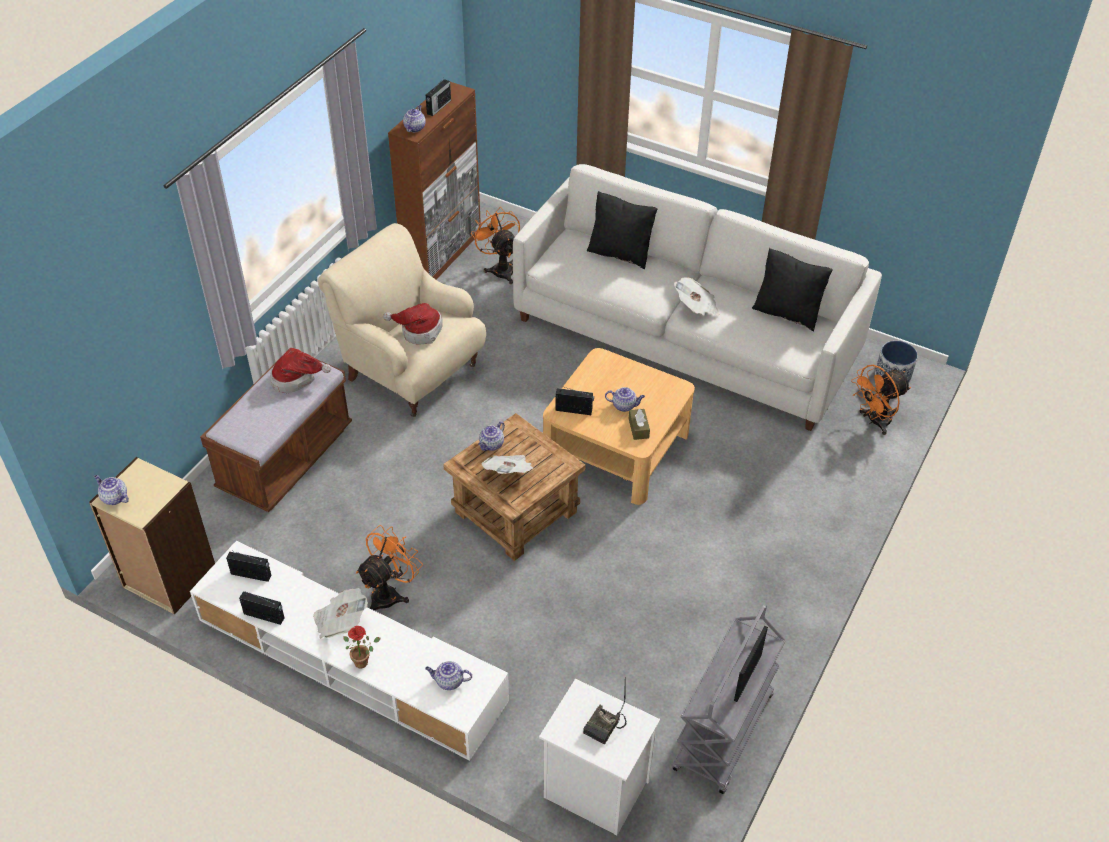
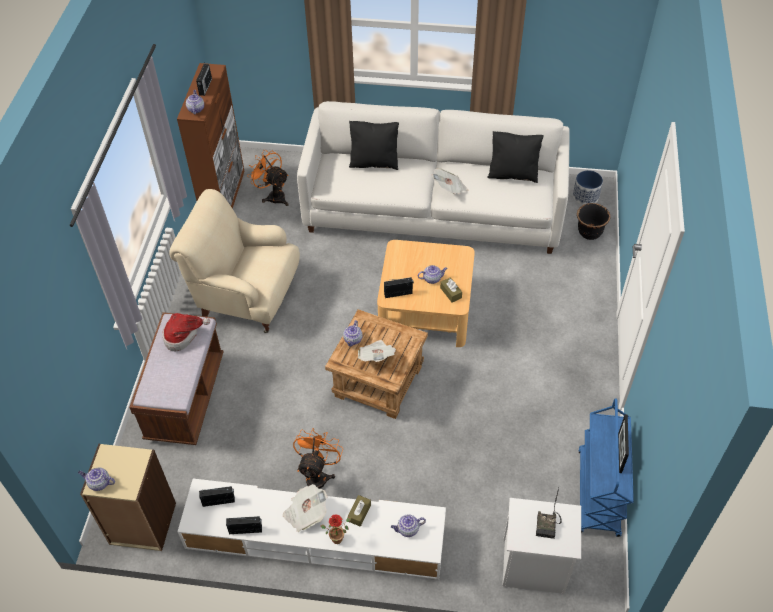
camera: 20 degrees left, 5 degrees up
(402, 643) = (359, 513): none -> brown tissue box
(419, 331) = (255, 268): hat -> none
(724, 733) = (598, 493): grey cart -> blue cart
(874, 421) = (589, 233): orange fan -> black planter

